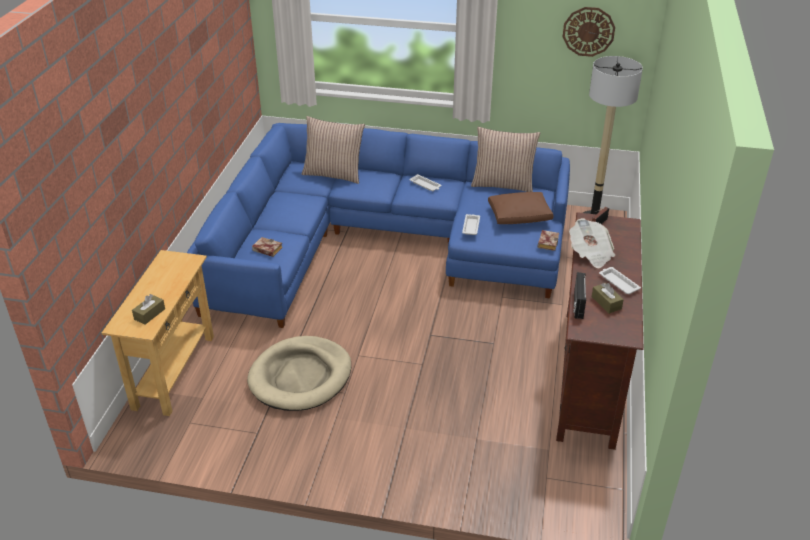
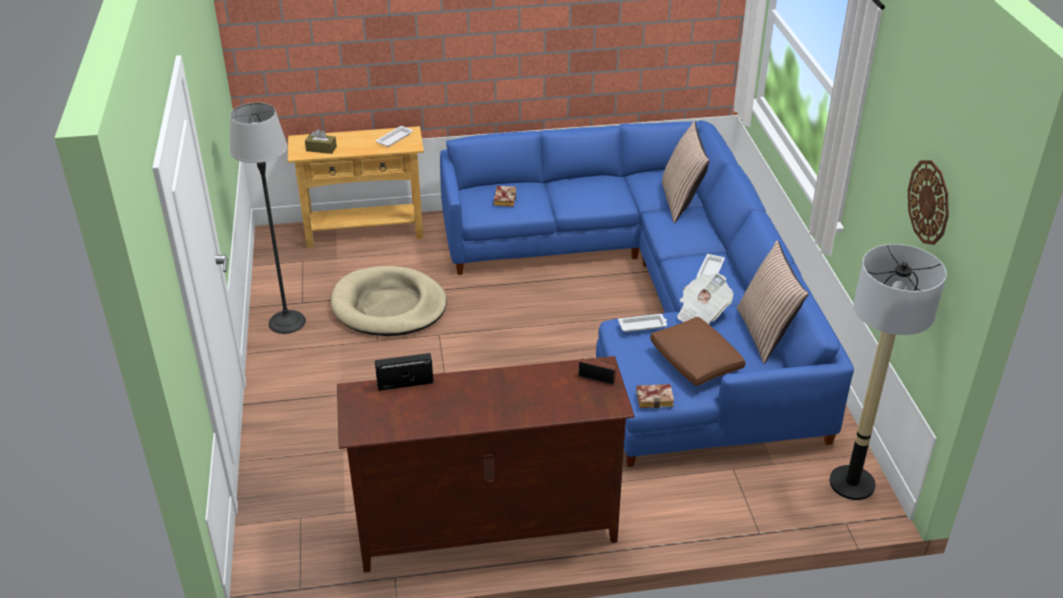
camera: 70 degrees right, 0 degrees up
(281, 448) = (287, 322): none -> floor lamp
(590, 254) = (519, 380): newspaper -> newspaper (701, 311)
(606, 303) = (418, 406): brown tissue box -> none
(618, 282) = (466, 411): white tray -> white tray (395, 138)

